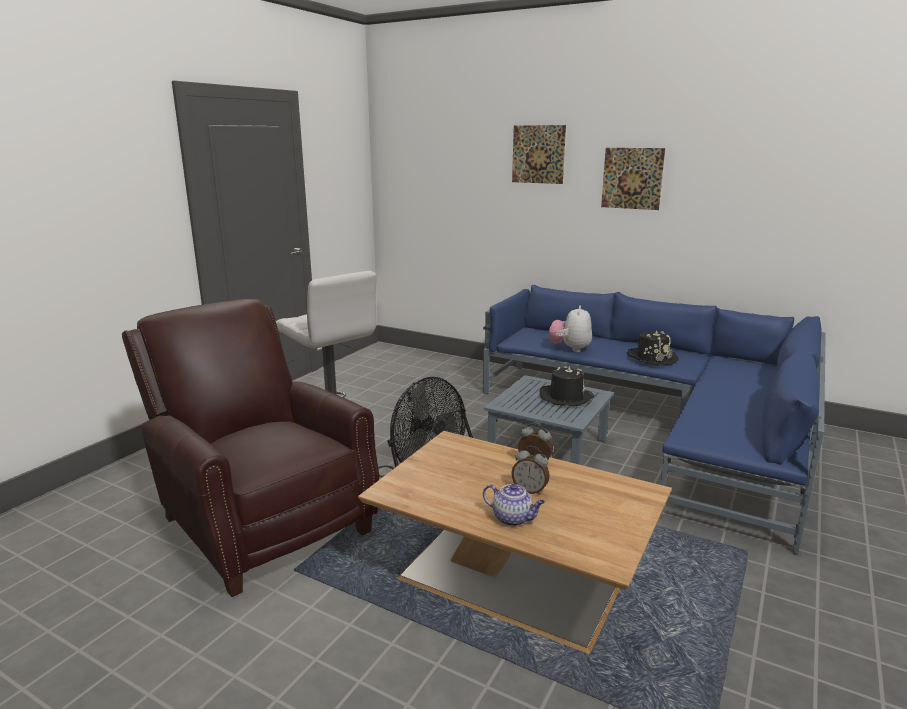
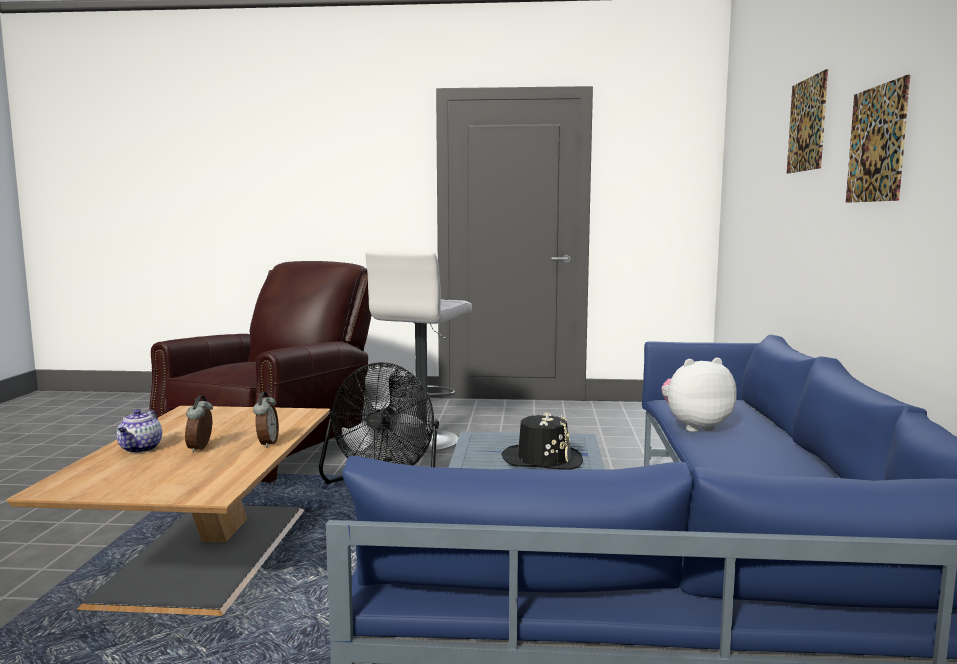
camera: 65 degrees right, 10 degrees down
(651, 358) = (750, 471): black hat -> none

